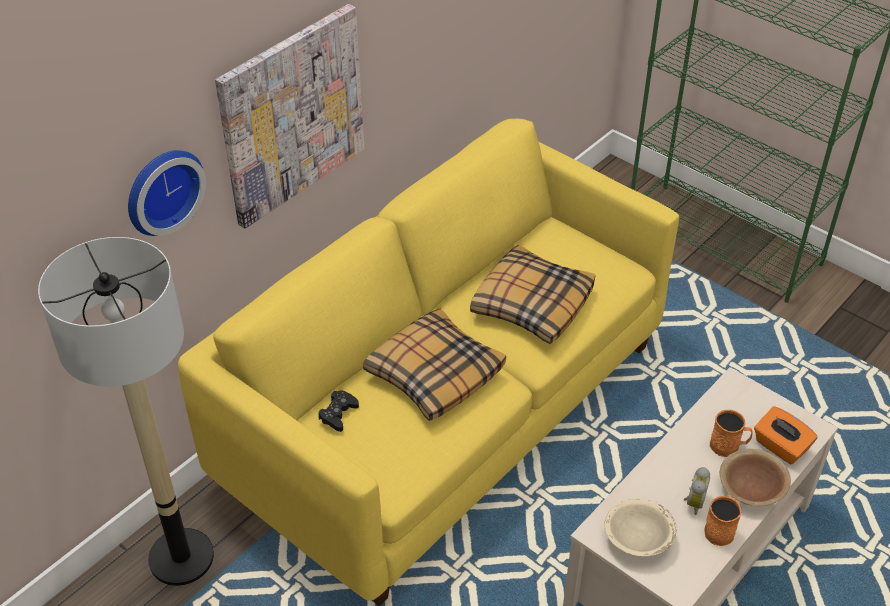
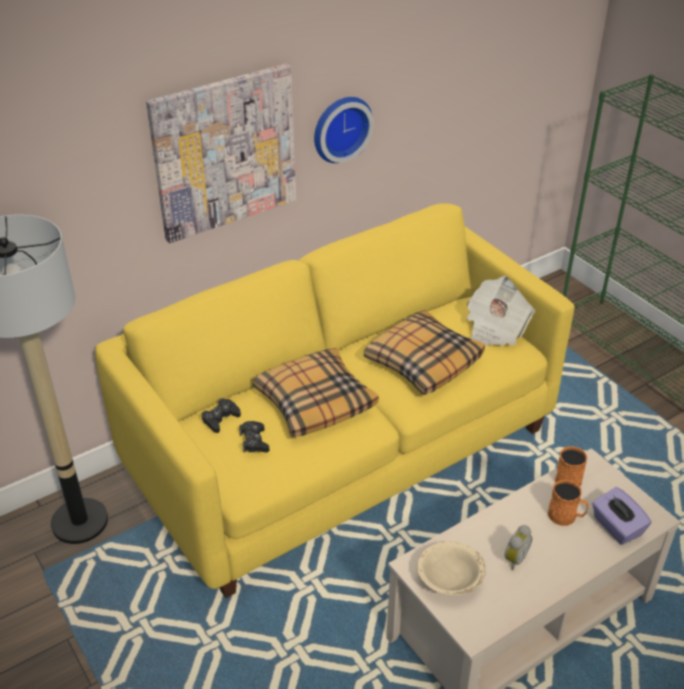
camera: 15 degrees right, 5 degrees down
(161, 189) = (88, 188): wall clock -> wall clock (340, 128)
(386, 433) = (254, 441): none -> black game controller
(594, 250) = (496, 327): none -> newspaper
(719, 529) = (531, 587): orange mug -> orange mug (569, 478)
(751, 489) = (574, 558): brown bowl -> none
(780, 447) = (616, 527): orange tissue box -> purple tissue box

